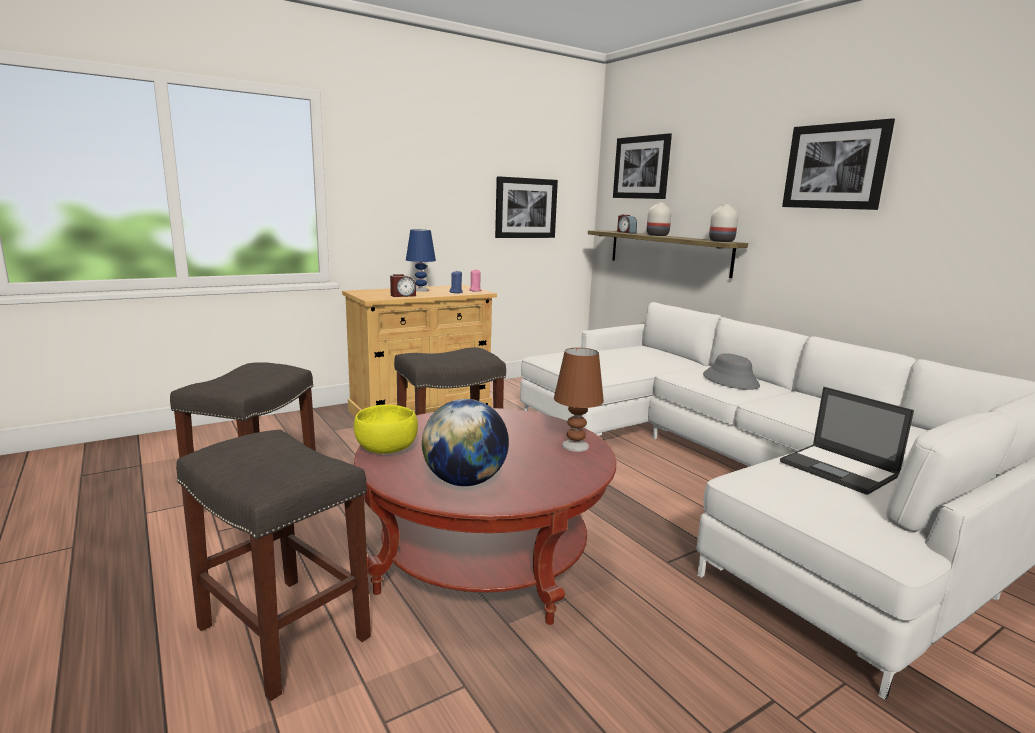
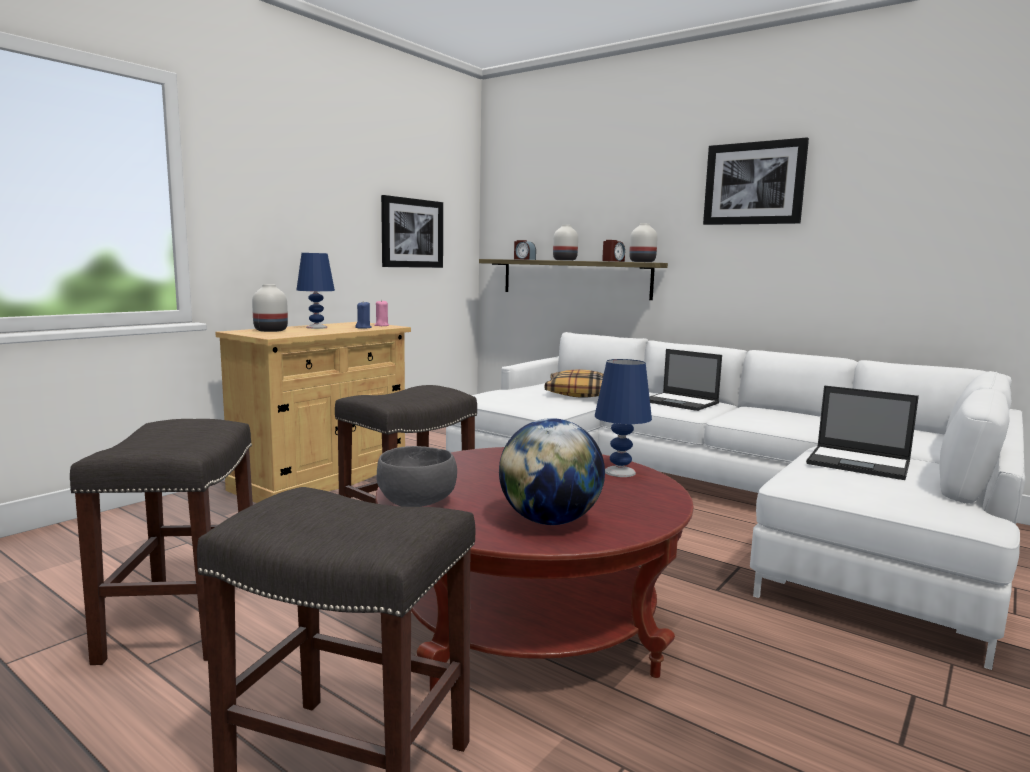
camera: 20 degrees left, 5 degrees down
(381, 291) = (270, 330): none -> white vase
(387, 449) = (418, 502): yellow bowl -> grey bowl
(403, 295) = (305, 332): alarm clock -> alarm clock (613, 261)
(575, 446) = (620, 472): brown table lamp -> blue table lamp
(642, 167) = (535, 189): picture -> none
(643, 362) = (580, 393): none -> pillow
(730, 380) = (681, 402): grey hat -> laptop

